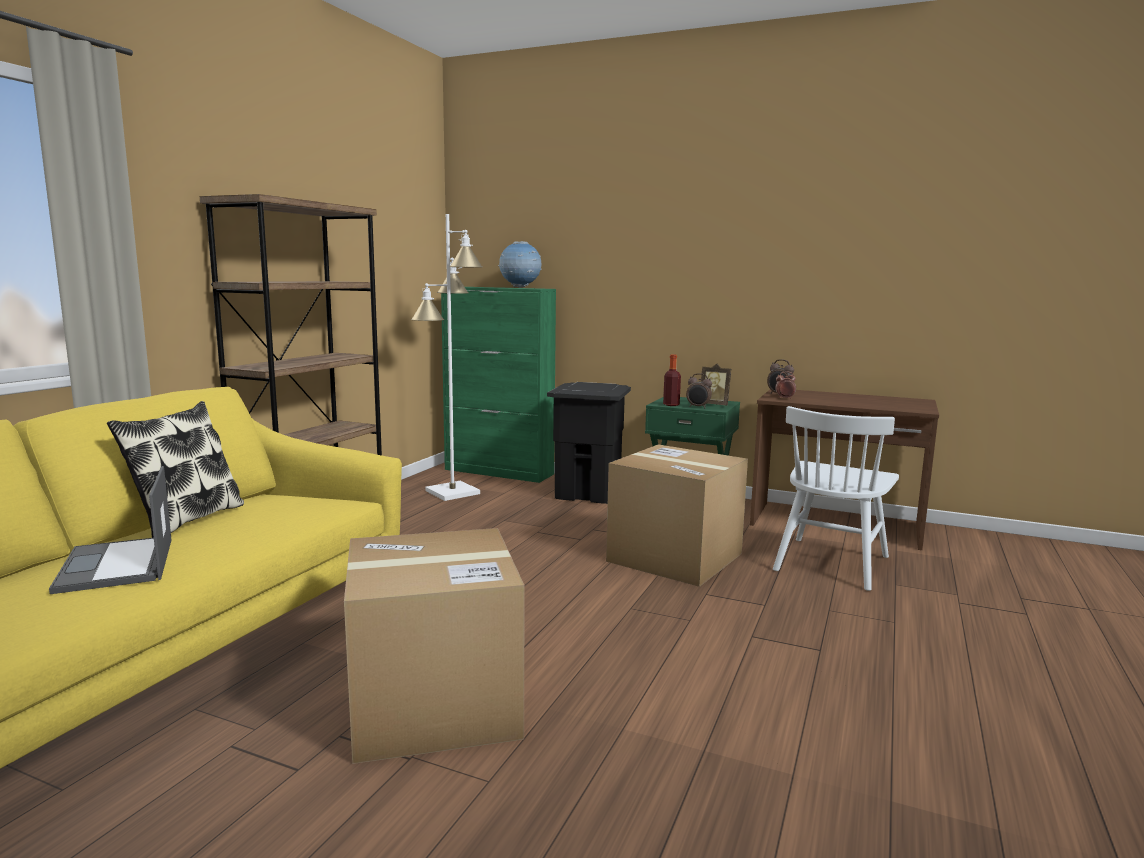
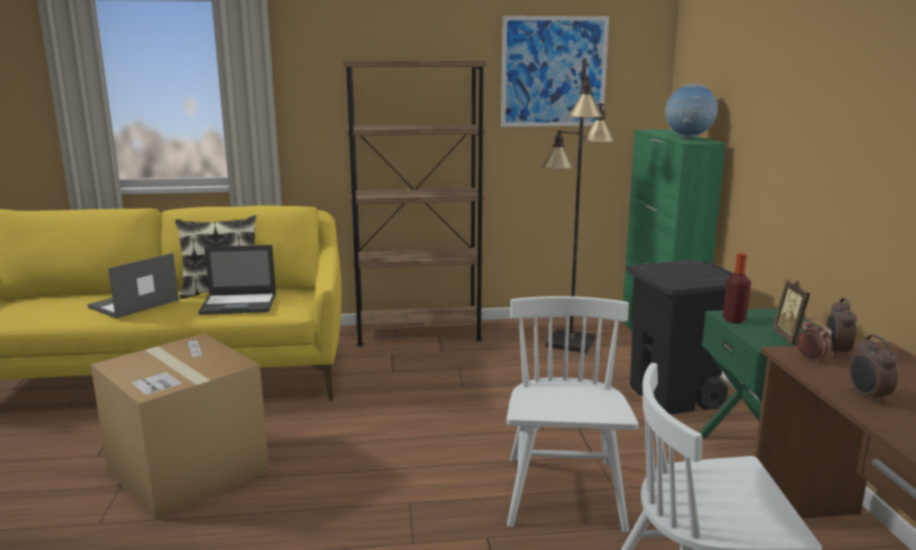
camera: 60 degrees right, 5 degrees up
(270, 516) = (240, 304): none -> laptop
(377, 229) = (554, 72): none -> picture
(452, 492) = (570, 343): white floor lamp -> black floor lamp
(675, 557) = (564, 493): cardboard box -> white chair
(698, 407) = (752, 334): alarm clock -> alarm clock (867, 397)

